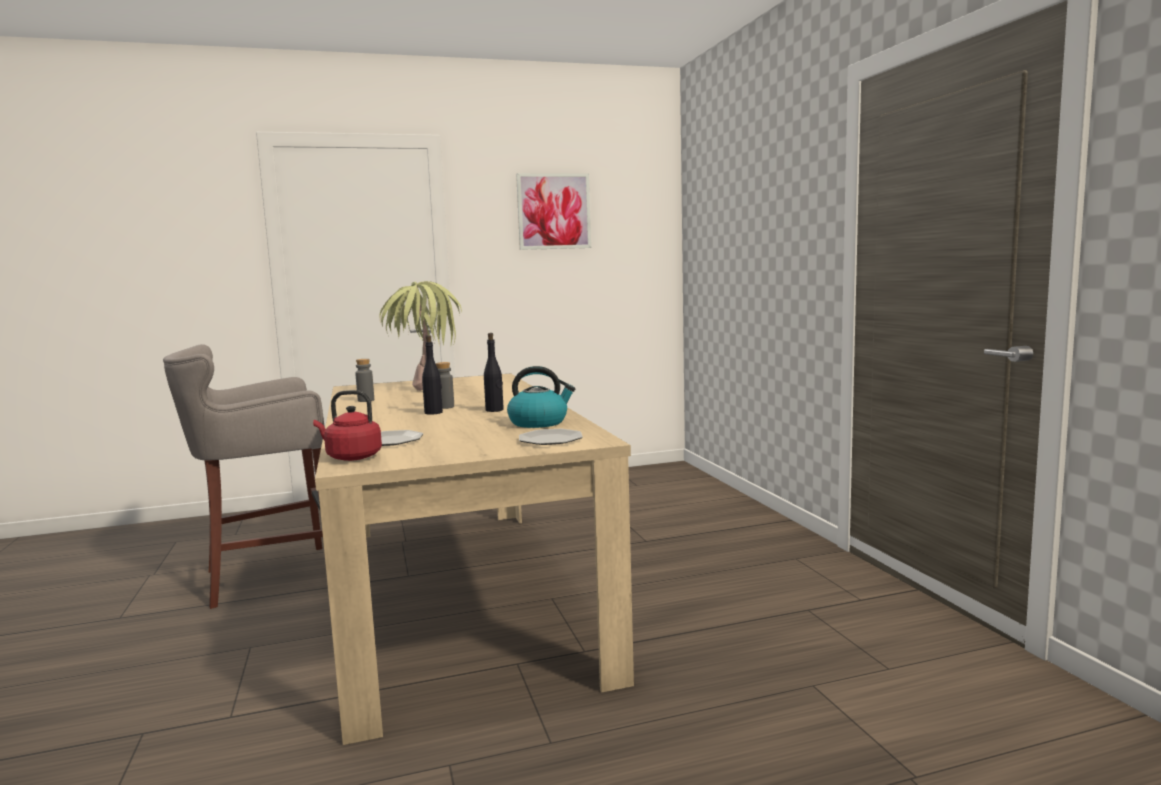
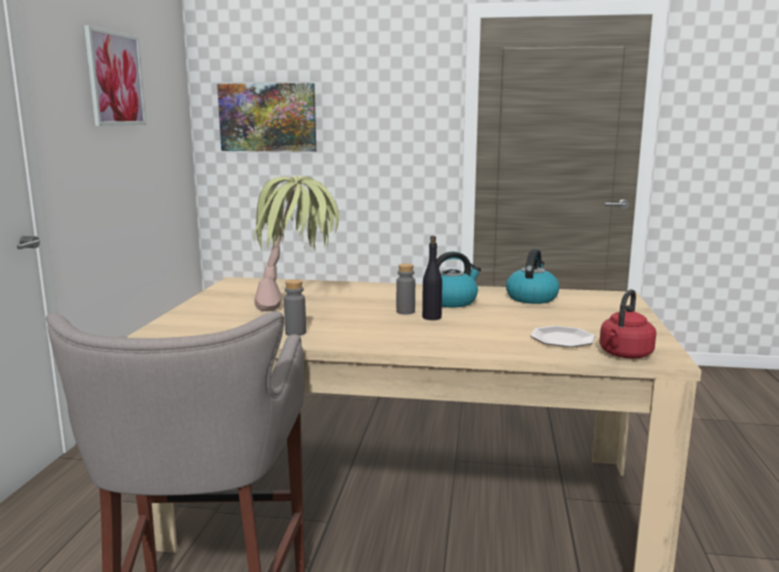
camera: 65 degrees left, 5 degrees up
(494, 410) = (451, 301): black bottle -> kettle
(550, 440) = (605, 303): plate -> none
(716, 235) = (268, 117): none -> picture

